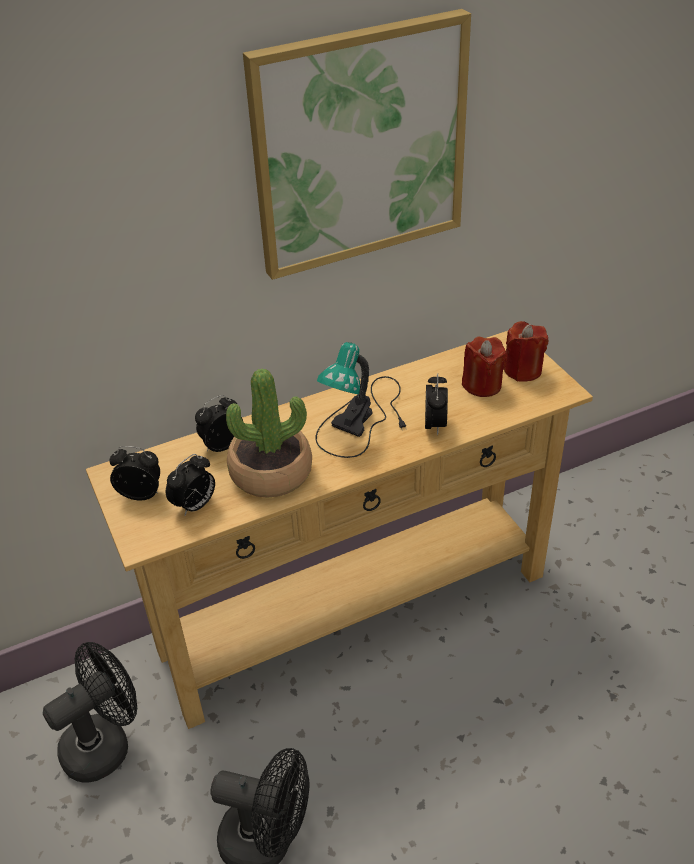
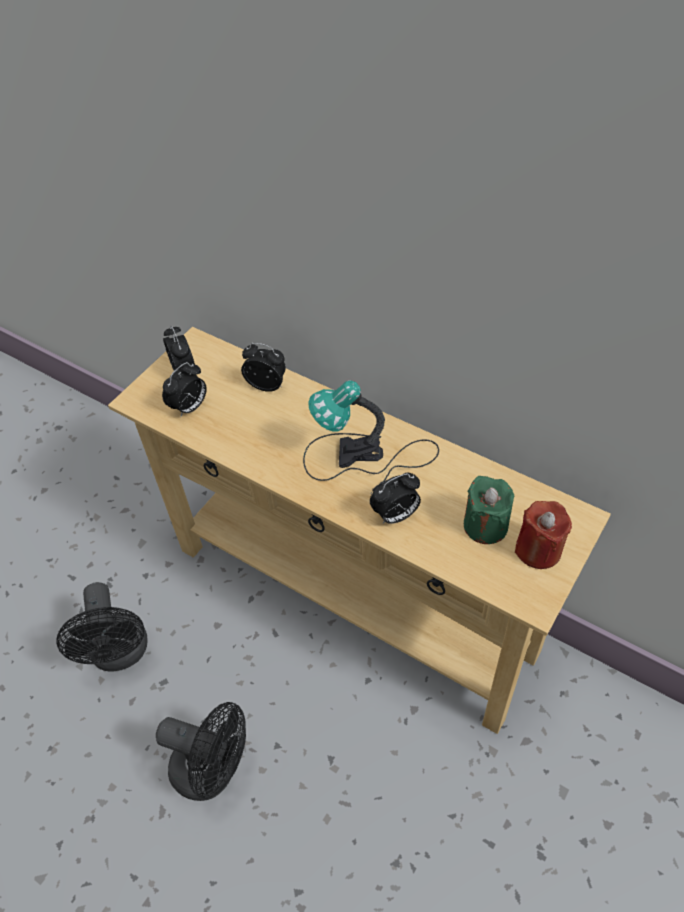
camera: 60 degrees right, 10 degrees up
(105, 743) = (145, 510): black fan -> black fan (213, 771)
(195, 506) = (189, 407): alarm clock -> alarm clock turned 60 degrees counterclockwise
(271, 472) = (255, 432): potted plant -> none
(359, 146) = (455, 209): picture -> none
(482, 385) = (485, 525): red candle -> green candle

